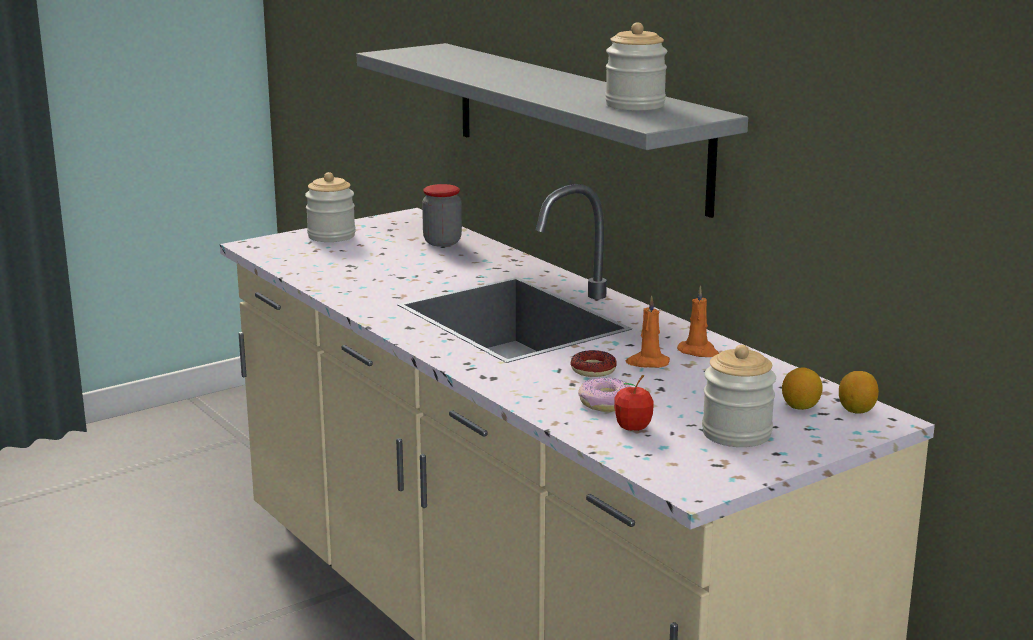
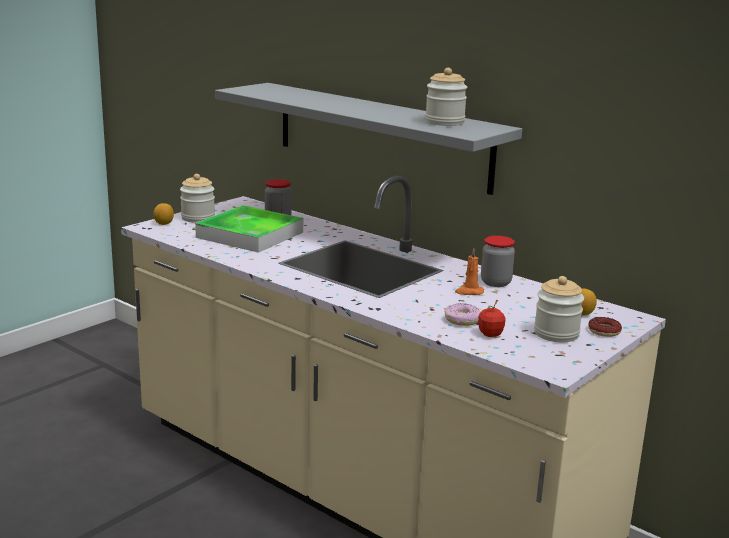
camera: 15 degrees left, 0 degrees up
(386, 263) = (250, 235): none -> tray
(593, 370) = (438, 299): donut -> donut (604, 331)
(699, 352) = (495, 283): orange candle -> jar
(856, 410) = (615, 313): lemon -> lemon (164, 224)

